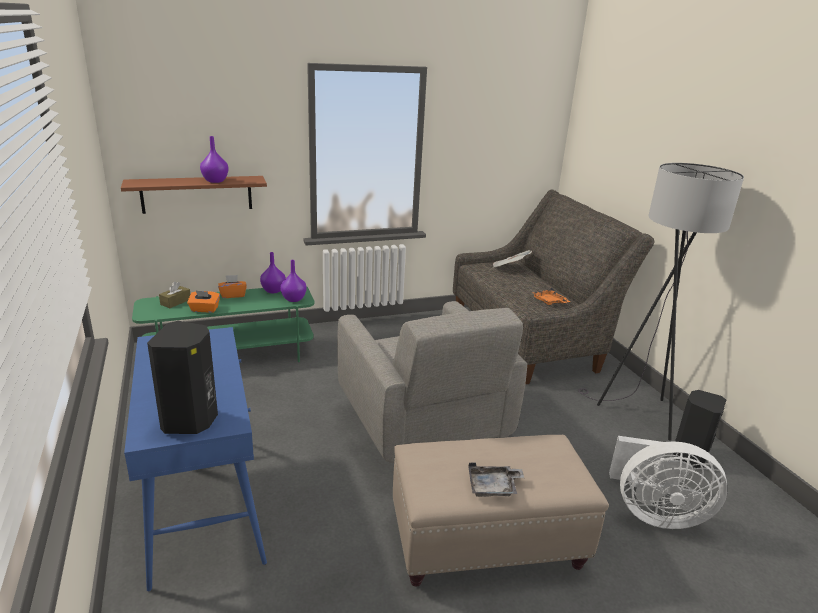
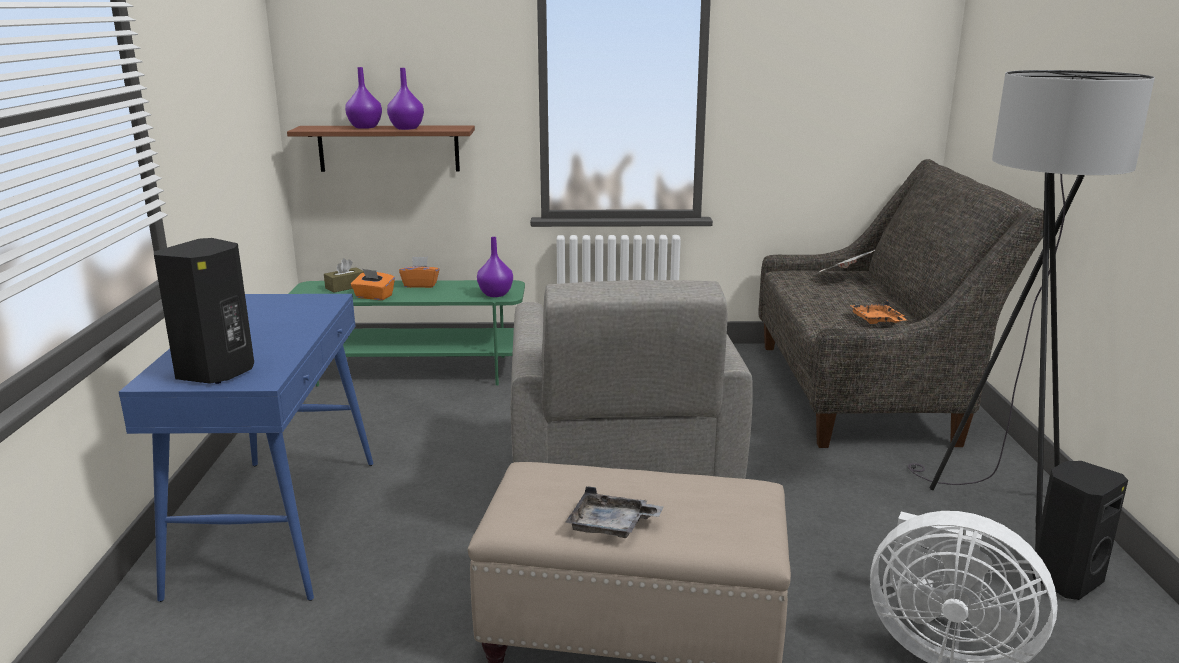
camera: 20 degrees right, 5 degrees down
(273, 291) = (476, 284): purple vase -> purple vase (365, 127)

